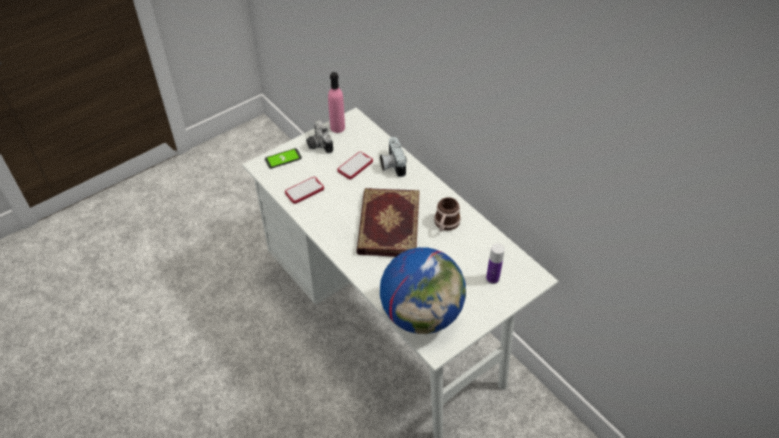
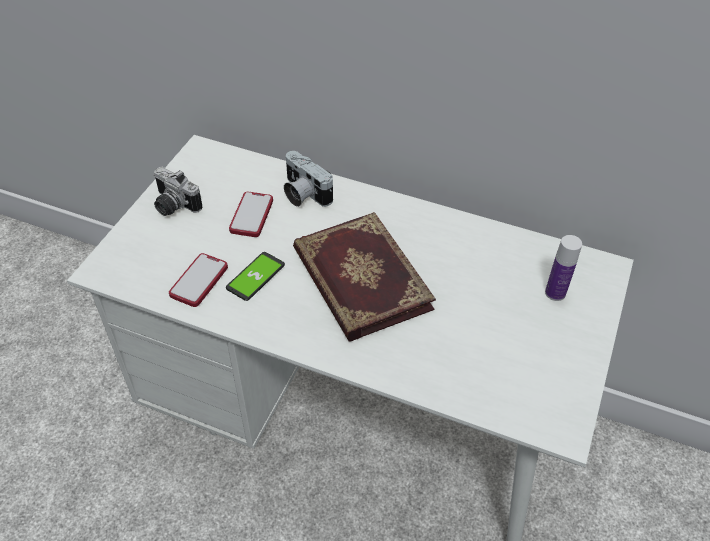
camera: 30 degrees left, 0 degrees up
(283, 159) = (131, 246): phone -> phone (255, 277)
(337, 127) = (186, 171): pink bottle -> none
(421, 314) = (505, 389): globe -> none
(445, 224) = (438, 246): mug -> none

